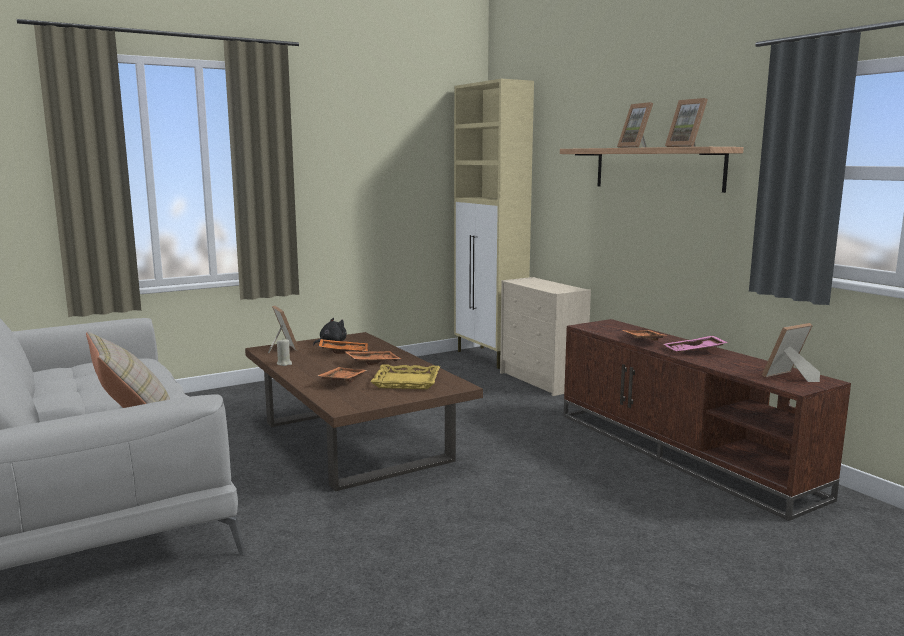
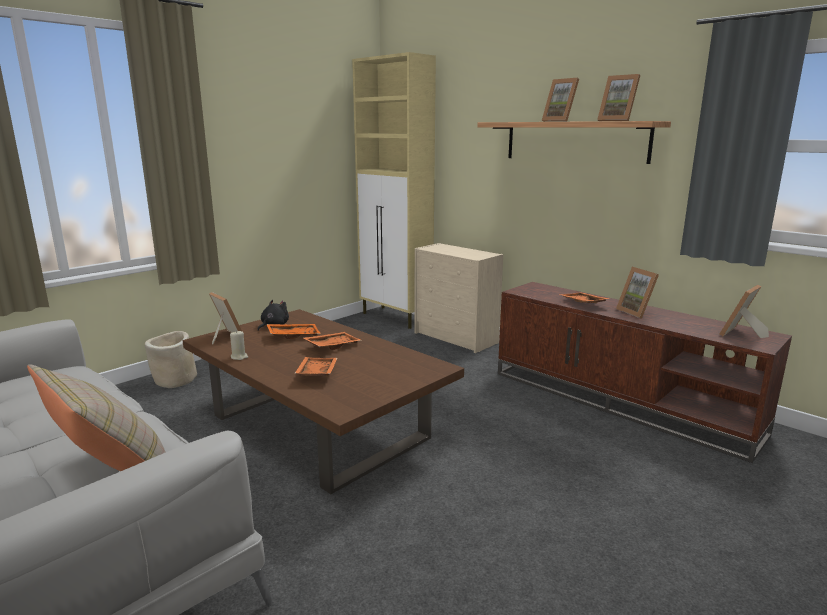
camera: 15 degrees left, 5 degrees up
(246, 393) = (175, 380): none -> beige planter
(406, 381) = (384, 367): yellow tray -> none
(694, 351) = (637, 312): pink tray -> picture frame

